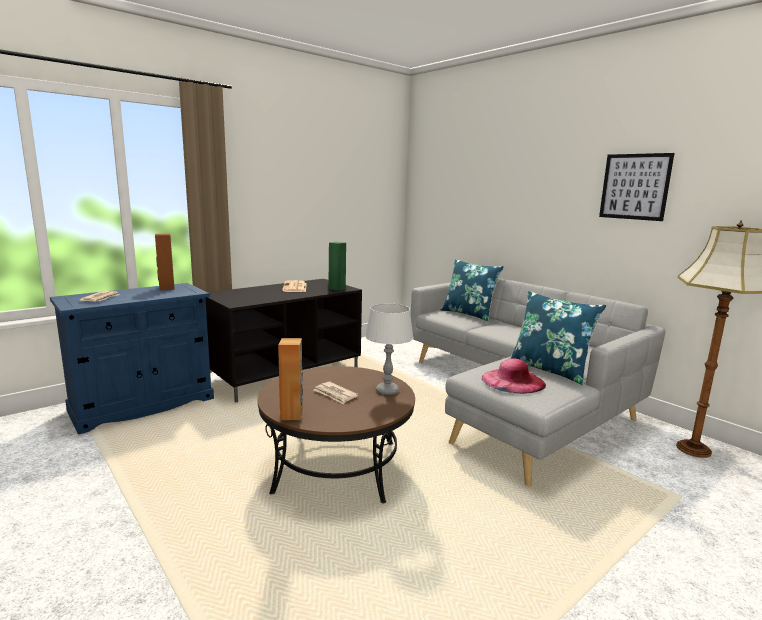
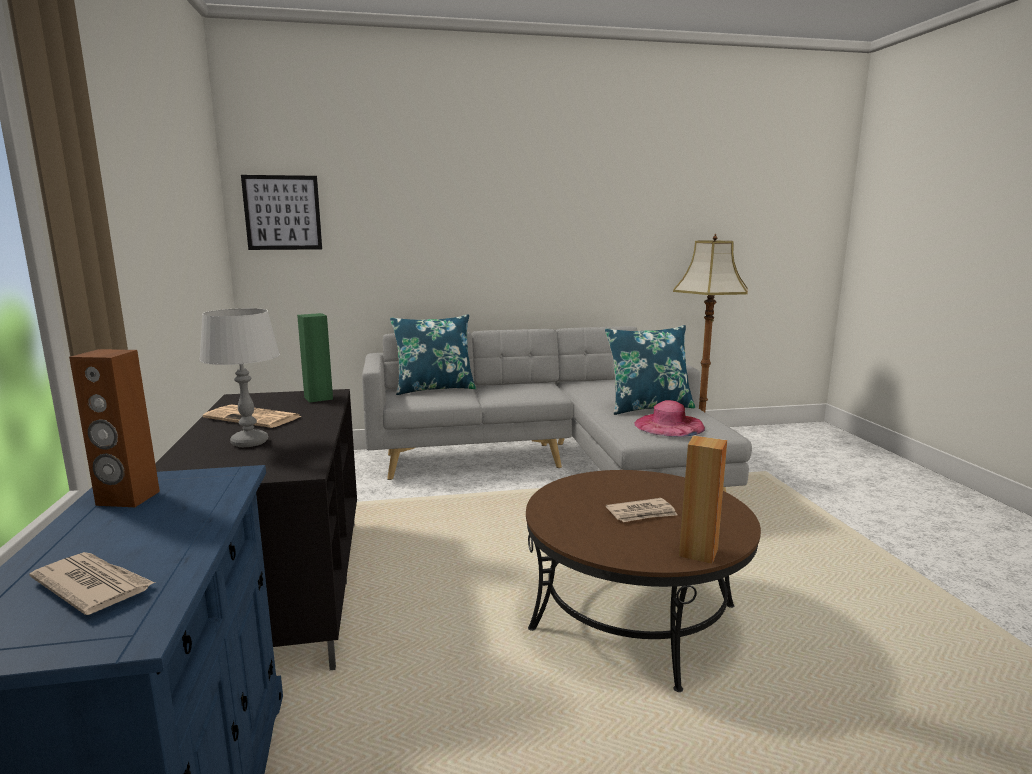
camera: 60 degrees left, 0 degrees up
(387, 391) = (649, 483): grey table lamp -> grey table lamp (249, 442)
(634, 186) = (597, 207): picture -> picture (282, 213)

